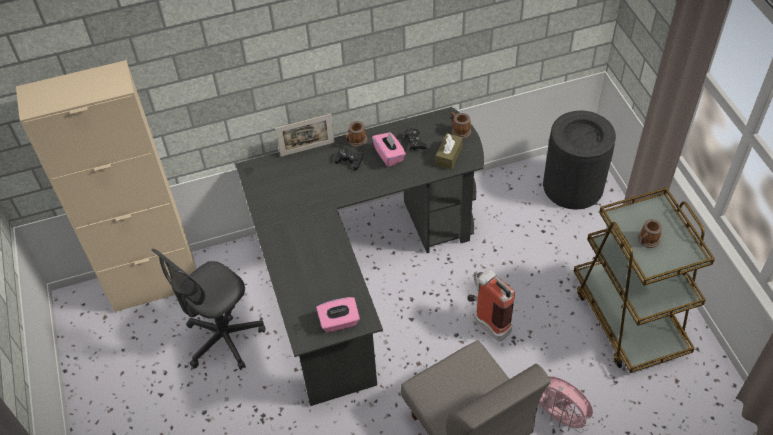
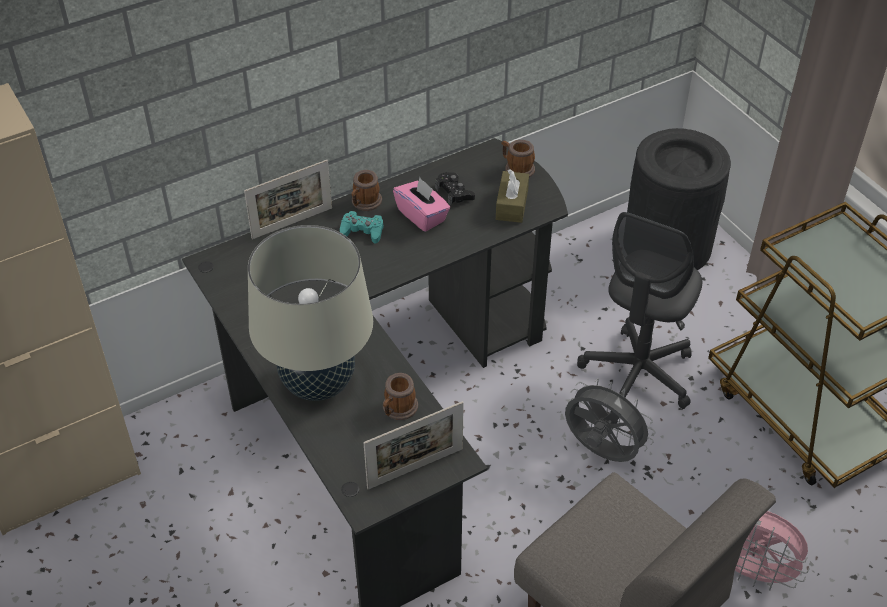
camera: 15 degrees left, 5 degrees down
(224, 339) = (197, 546): grey office chair -> grey office chair (638, 375)
(296, 258) = (318, 383): none -> beige table lamp
(339, 322) = (415, 468): pink tissue box -> picture frame
(349, 161) = (362, 231): black game controller -> turquoise game controller
(486, 322) = (600, 452): fire extinguisher -> grey fan
(647, 241) = (842, 278): mug -> mug (398, 409)

